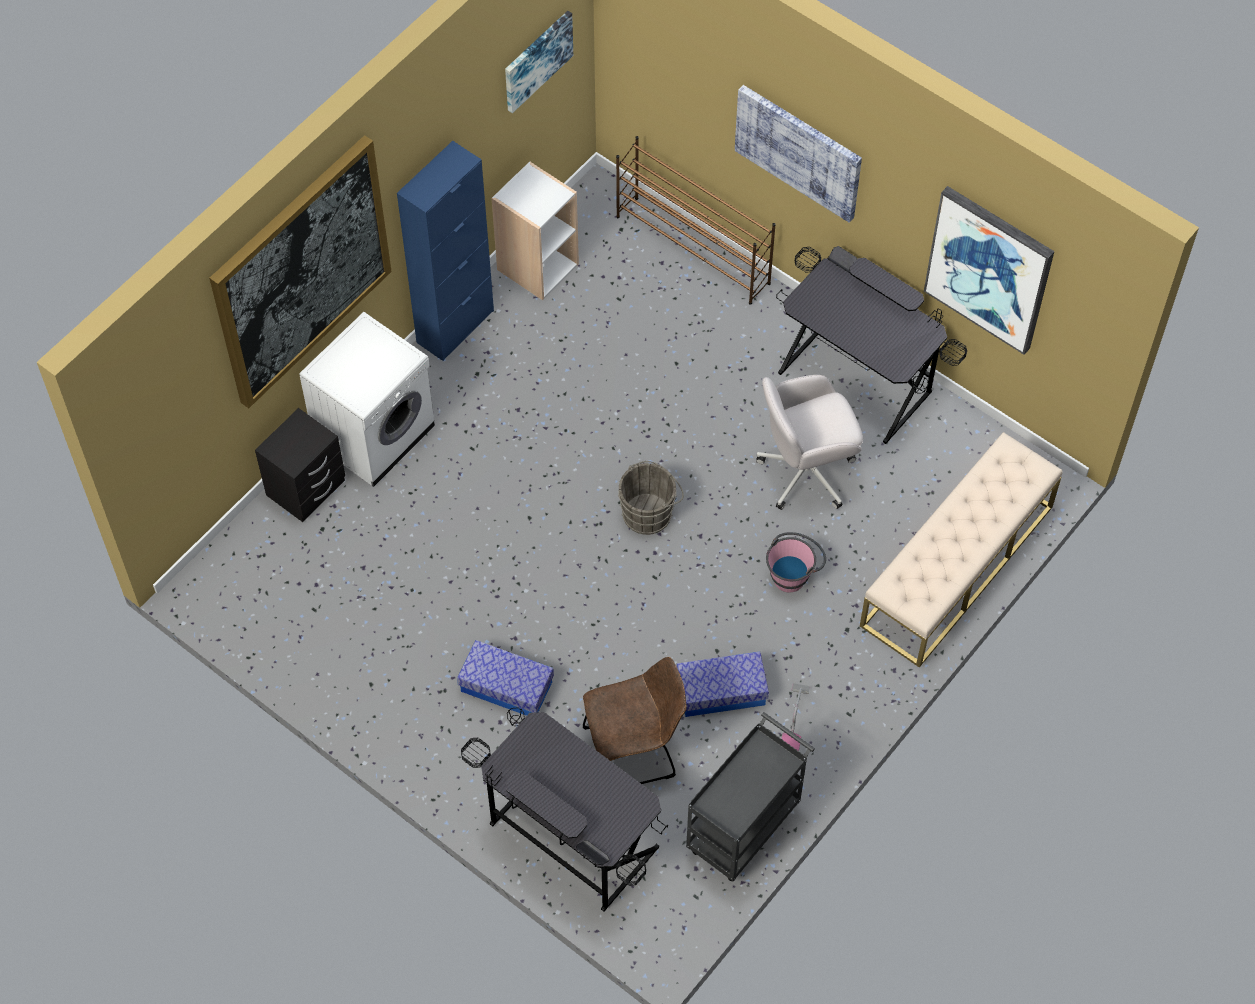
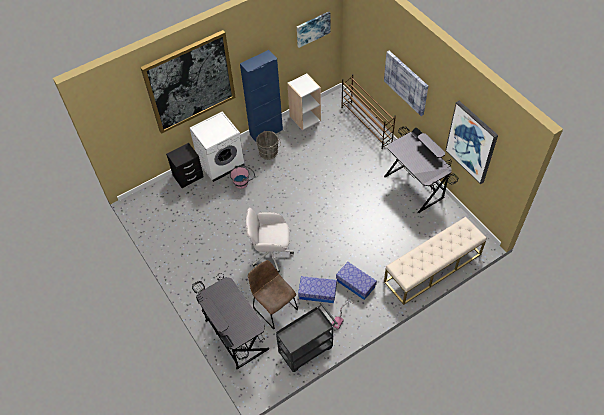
camera: 20 degrees right, 5 degrees down
(506, 687) = (233, 268): storage box -> storage box (355, 284)
(634, 751) = (273, 307): brown chair -> brown chair turned 135 degrees counterclockwise
(649, 512) = (314, 216): grey bucket -> grey bucket (269, 152)
(793, 573) = (363, 254): pink bucket -> pink bucket (243, 182)
(806, 472) = (382, 216): white office chair -> white office chair (271, 254)

